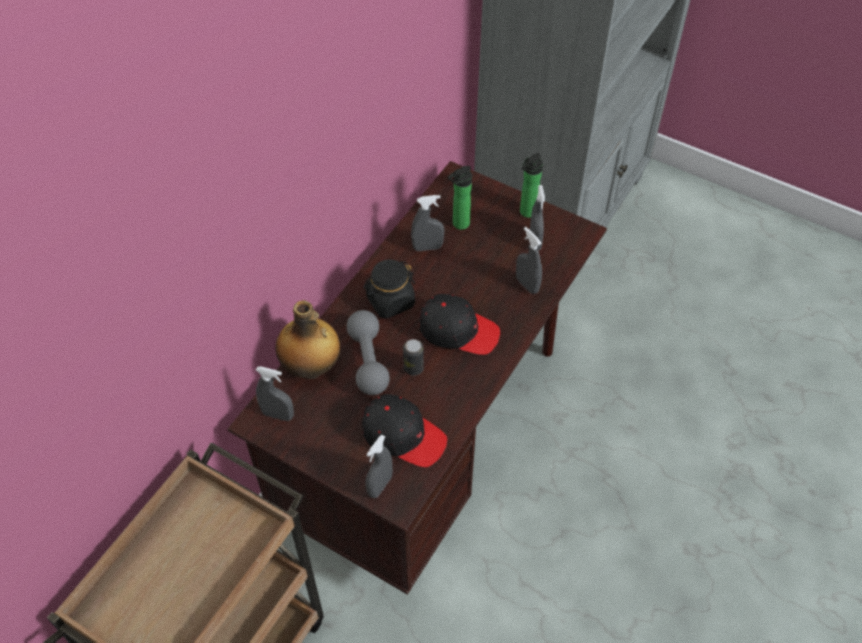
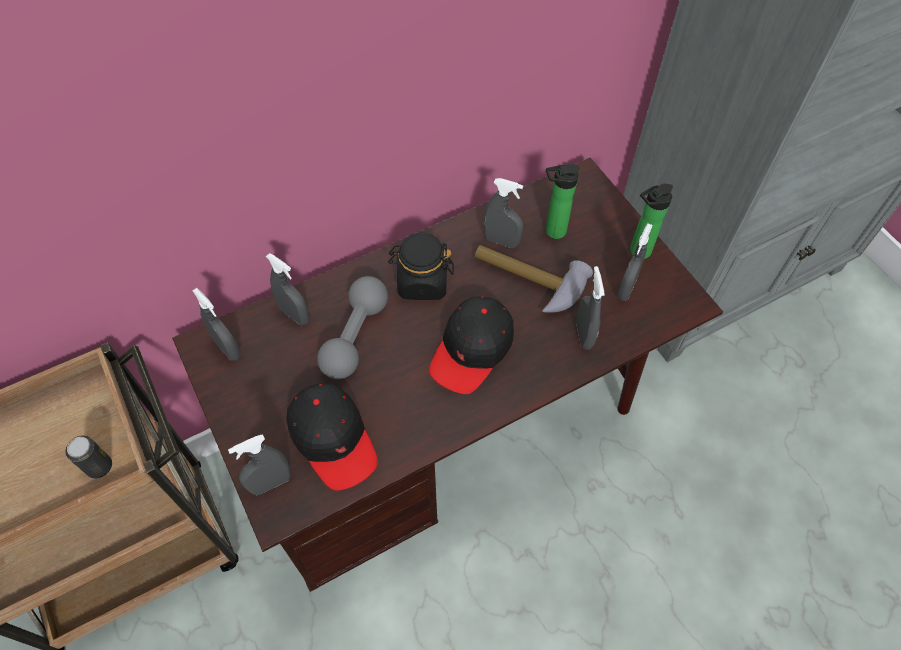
camera: 30 degrees right, 5 degrees up
(311, 367) = (294, 314): bottle -> grey spray bottle
(413, 368) = (396, 368): can -> can (99, 466)
(458, 330) = (472, 350): black cap -> black cap turned 75 degrees clockwise
(464, 267) = (527, 281): none -> hammer

